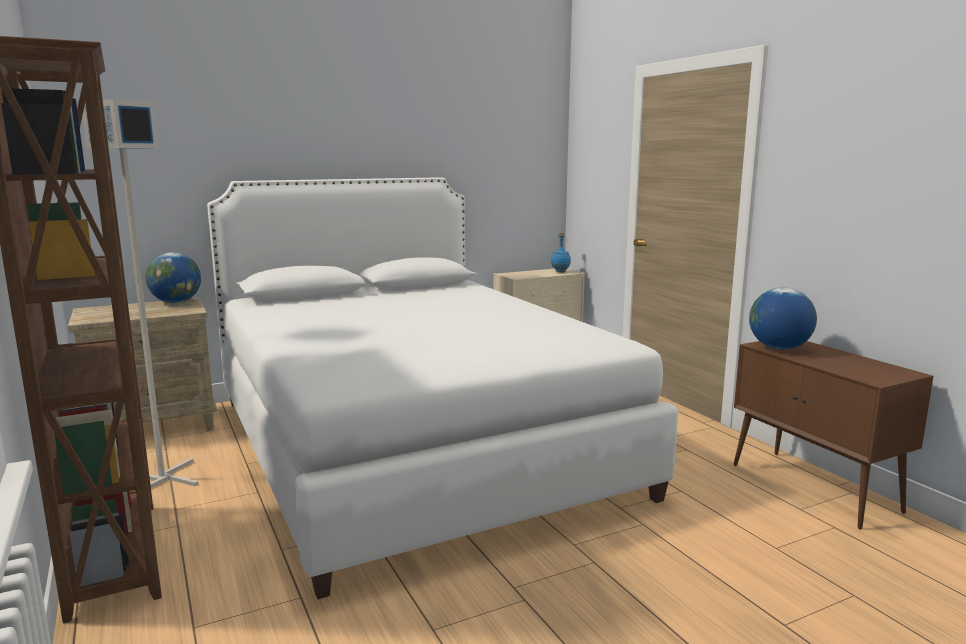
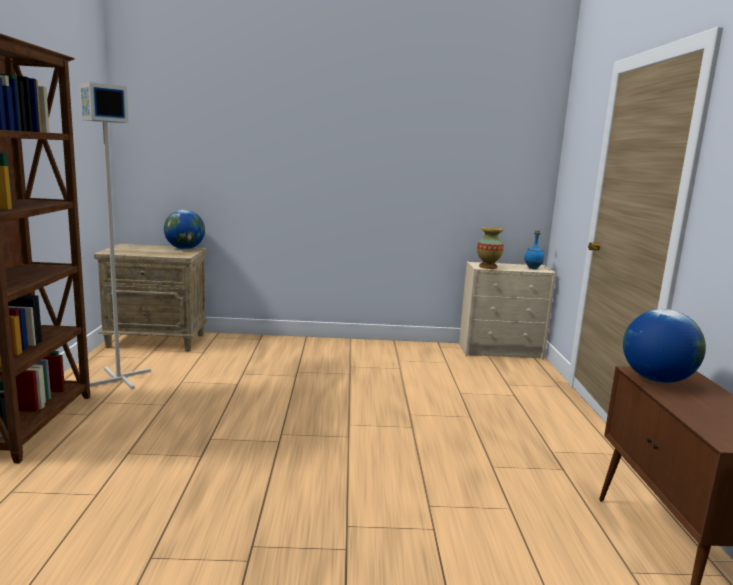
camera: 25 degrees right, 0 degrees up
(411, 444) = (312, 397): white bed -> none
(522, 276) = (488, 267): none -> vase

